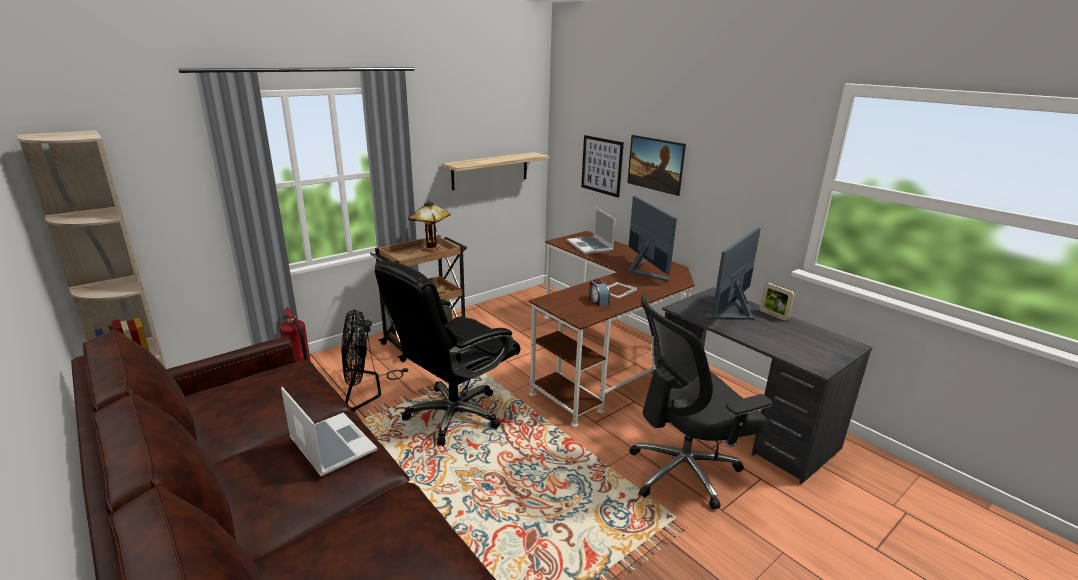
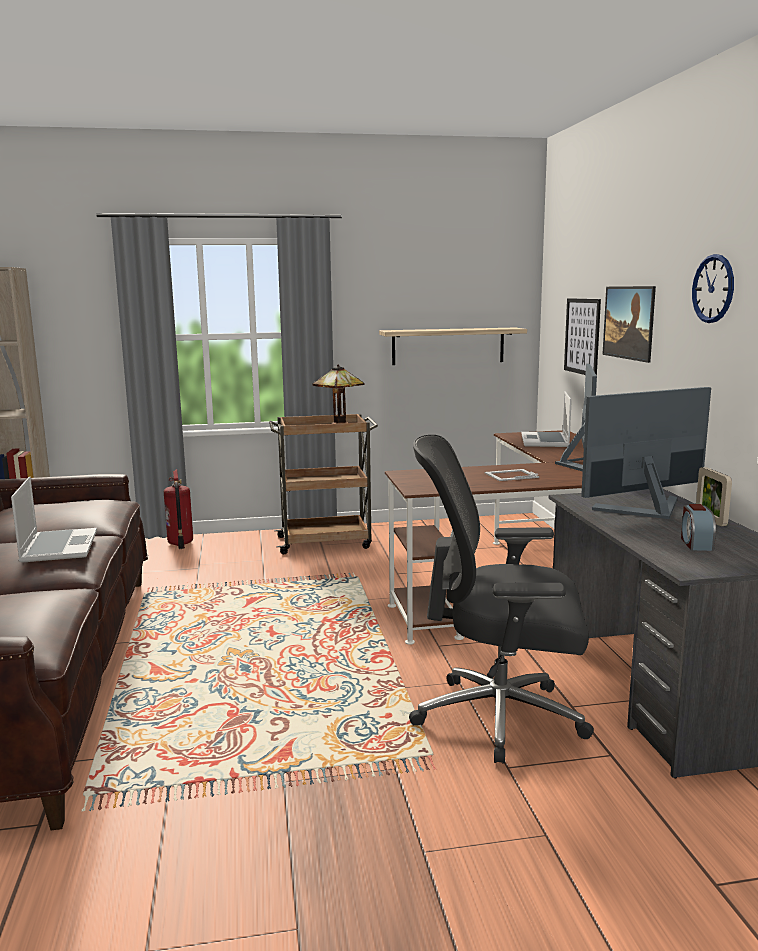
camera: 30 degrees right, 10 degrees down
(367, 386) = (225, 566): black fan -> none
(456, 413) = (287, 604): black office chair -> none
(598, 301) = (468, 480): alarm clock -> alarm clock (696, 543)
(746, 156) = (713, 288): none -> wall clock

